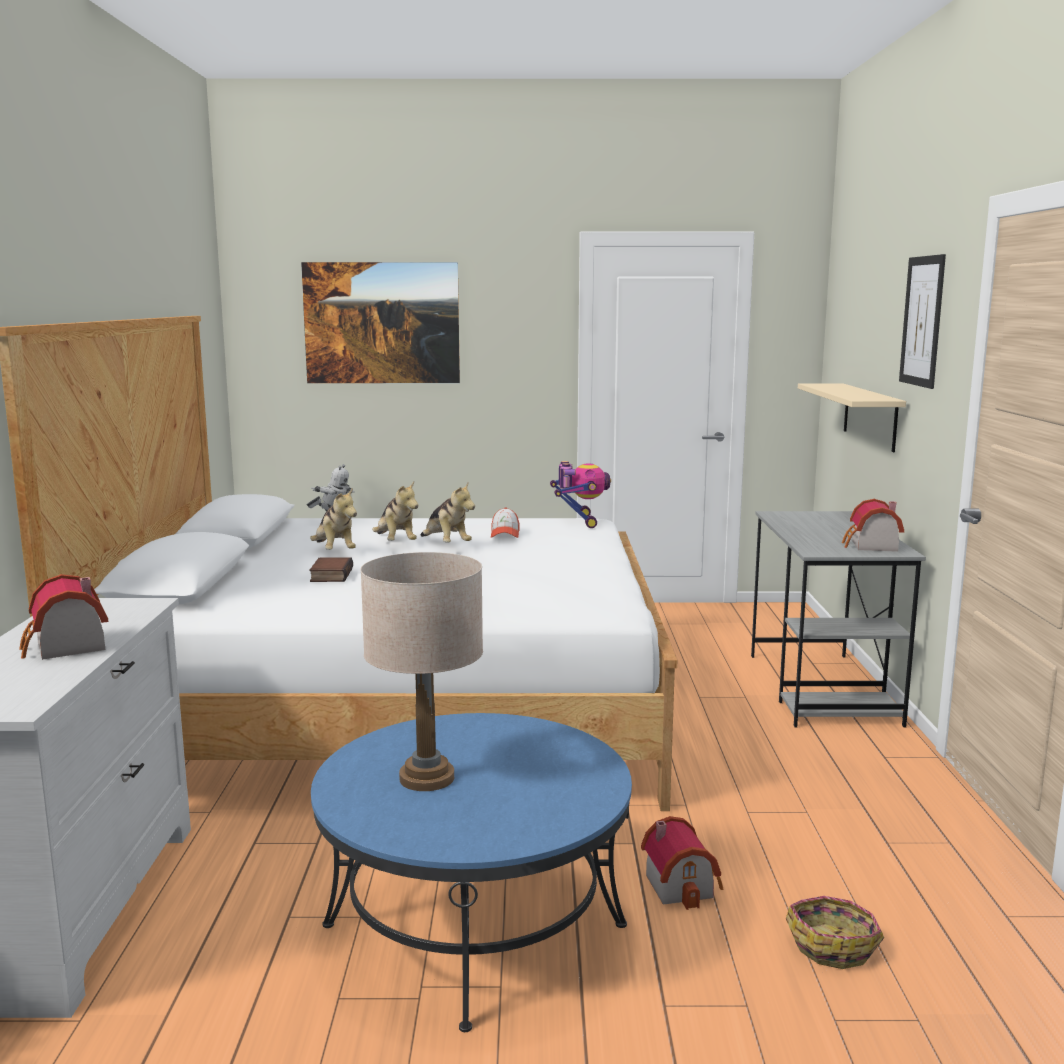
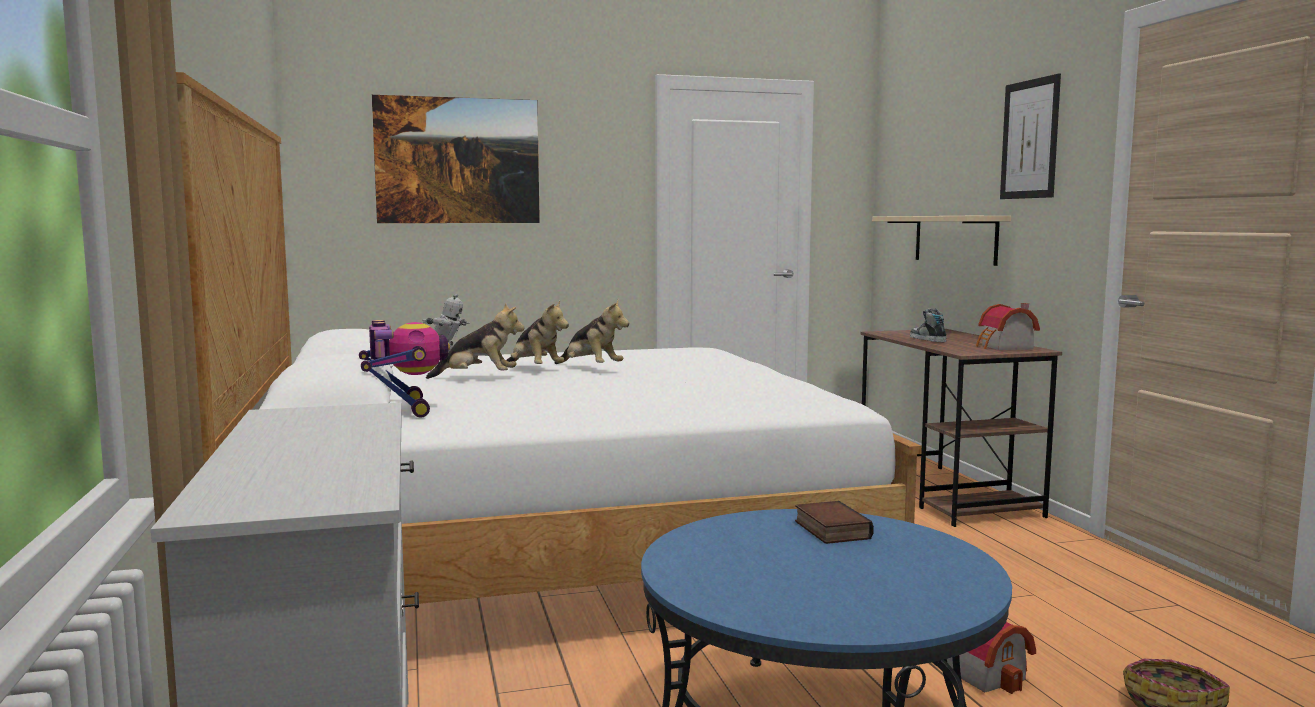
camera: 15 degrees left, 5 degrees down
(65, 647) = (329, 446): toy house -> none
(330, 575) = (503, 394): book -> book (829, 530)
(334, 551) = (478, 378): plush toy -> plush toy turned 45 degrees counterclockwise
(426, 778) = (775, 570): beige table lamp -> none
(505, 534) = (639, 359): cap -> none
(579, 522) = (696, 349): toy robot -> toy robot (404, 409)
(806, 528) = (927, 339): none -> shoe
(822, 689) = (947, 494): grey desk -> brown desk

